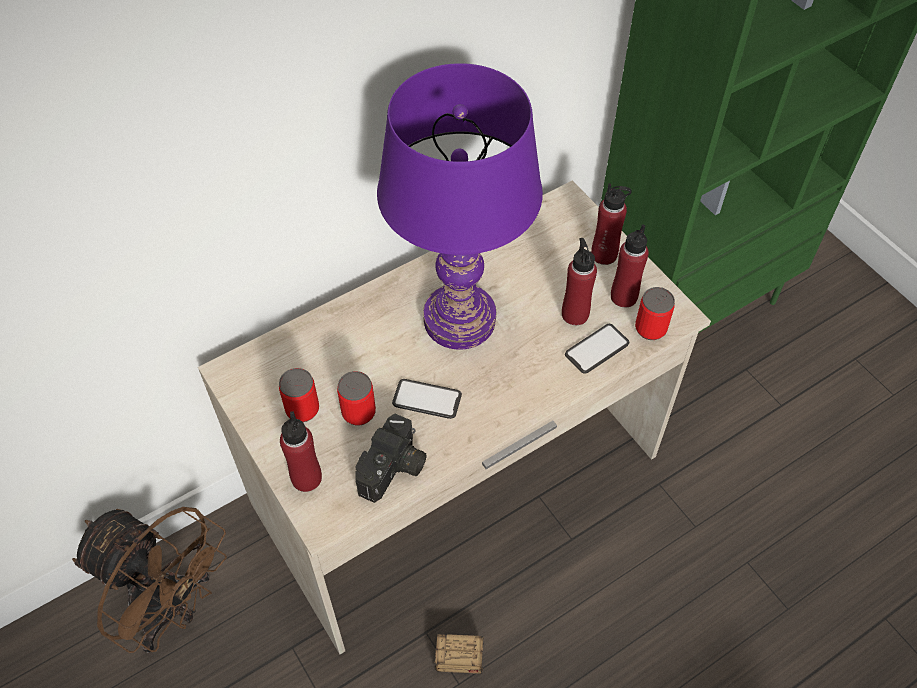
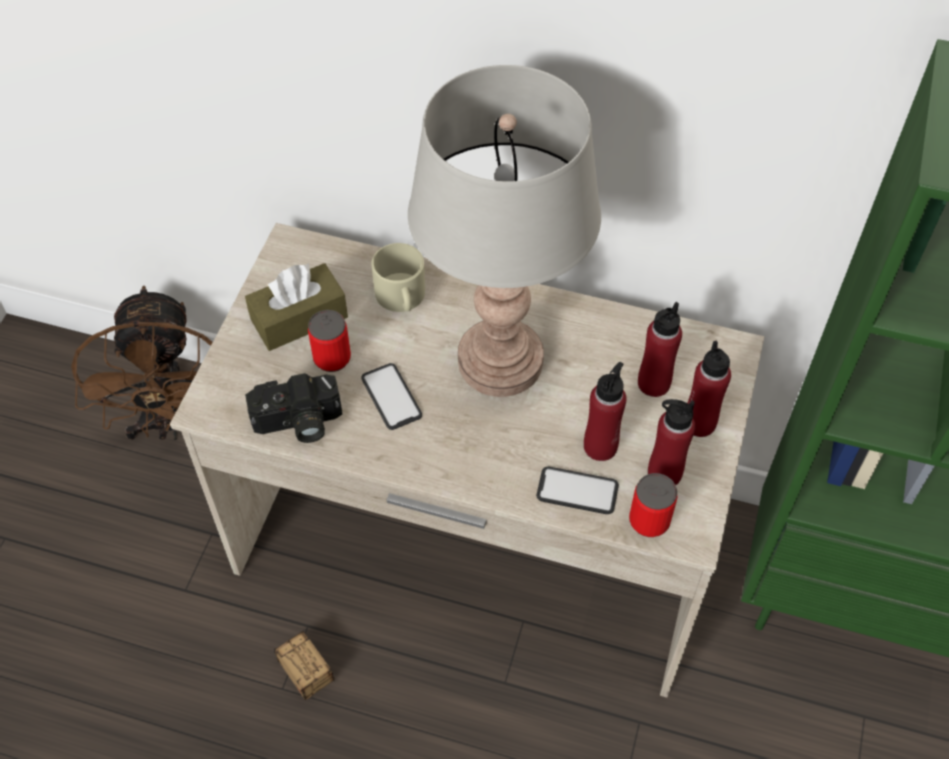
camera: 50 degrees right, 0 degrees up
(302, 409) = (299, 318): can -> brown tissue box
(306, 478) = (236, 369): red bottle -> red bottle (653, 383)
(349, 337) = (401, 297): none -> beige mug
(459, 320) = (500, 362): purple table lamp -> grey table lamp

